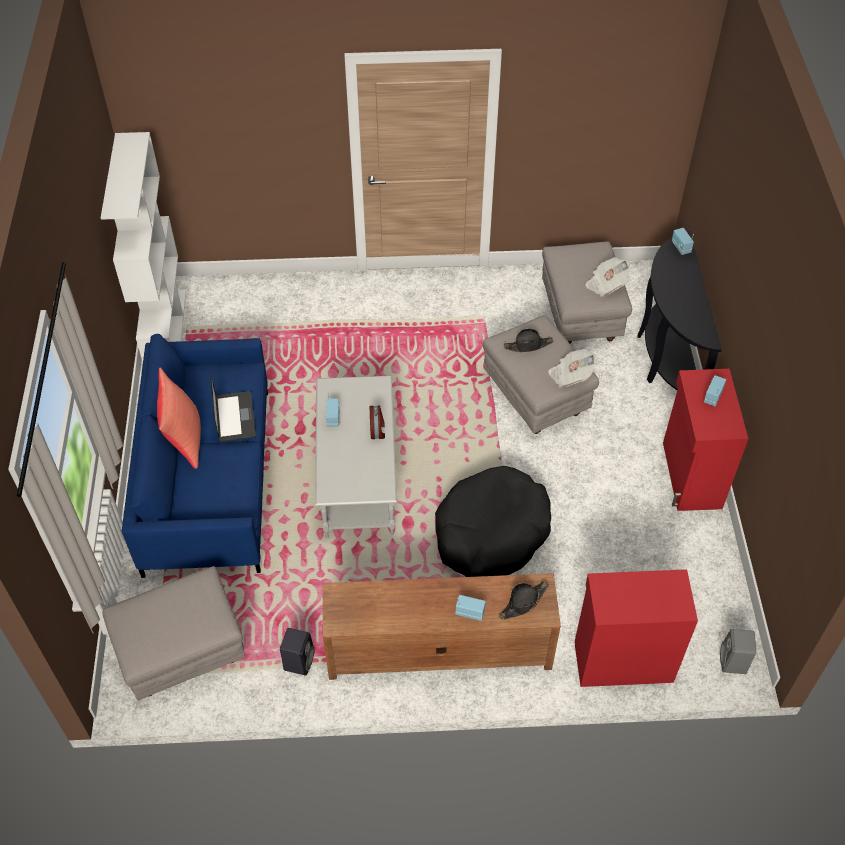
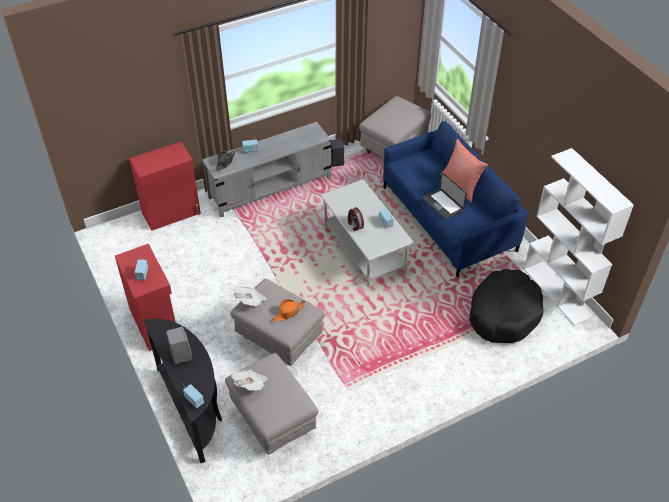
camera: 155 degrees right, 5 degrees down
(438, 648) = (270, 187): brown tv stand -> grey tv stand
(491, 533) = (269, 247): black dog bed -> black dog bed (504, 313)
(528, 345) = (289, 312): black hat -> orange hat
(733, 662) = (110, 231): grey speaker -> grey speaker (180, 354)

